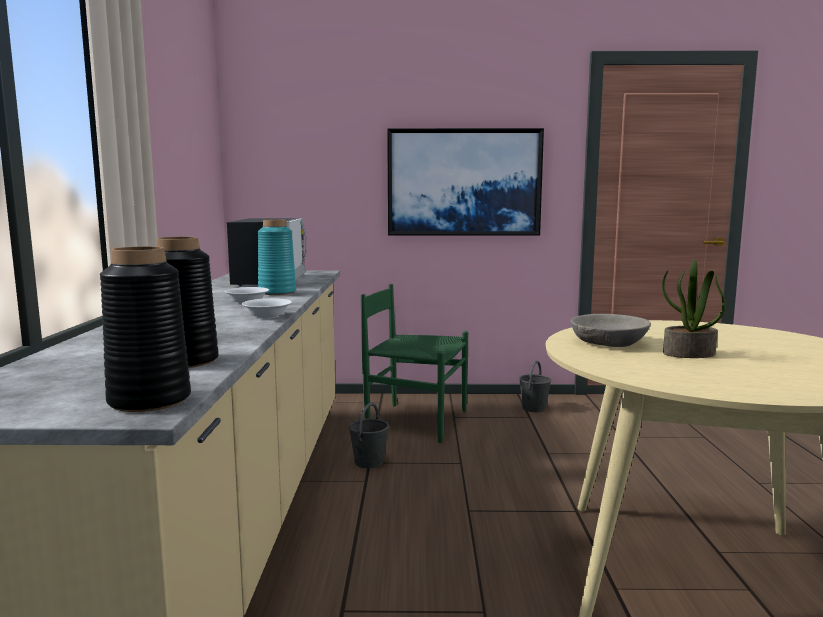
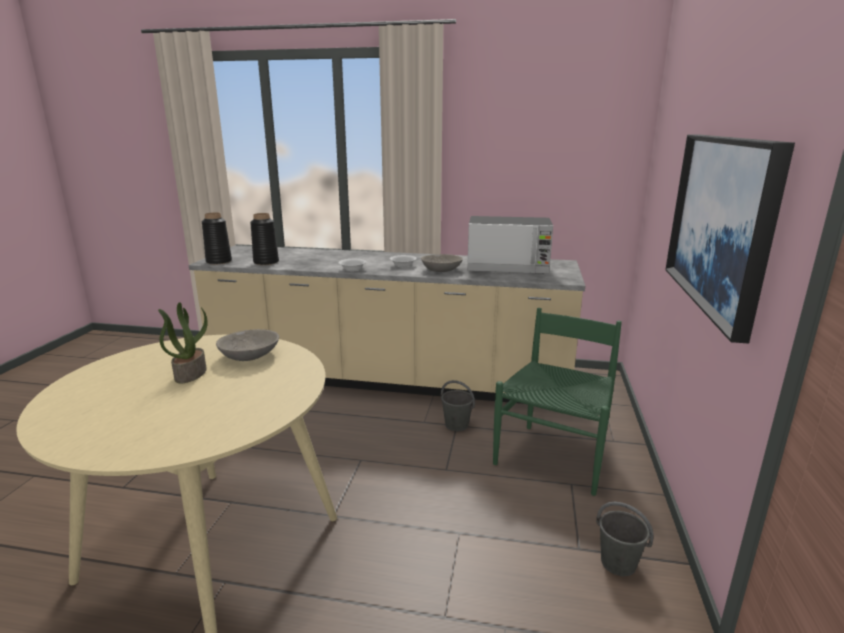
camera: 100 degrees right, 10 degrees up
(277, 292) = (441, 270): turquoise vase -> grey bowl

